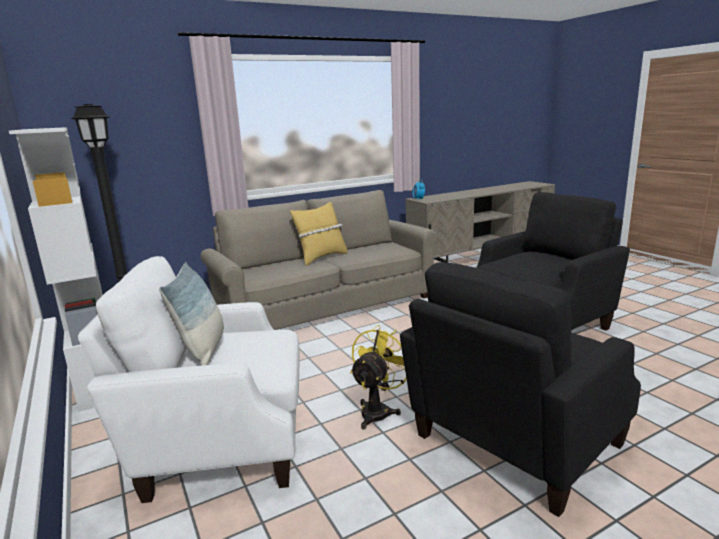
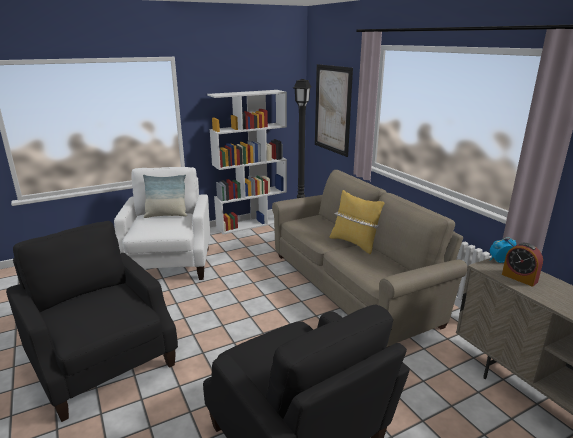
camera: 90 degrees right, 5 degrees up
(122, 149) = (332, 109): none -> picture
(378, 410) = (171, 310): yellow fan -> none
(440, 198) = (519, 278): none -> alarm clock

